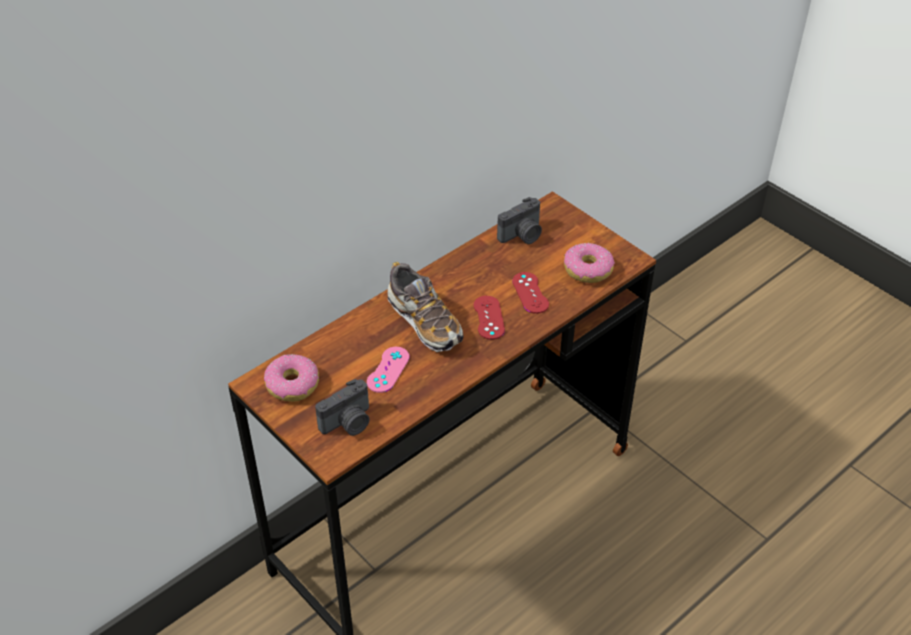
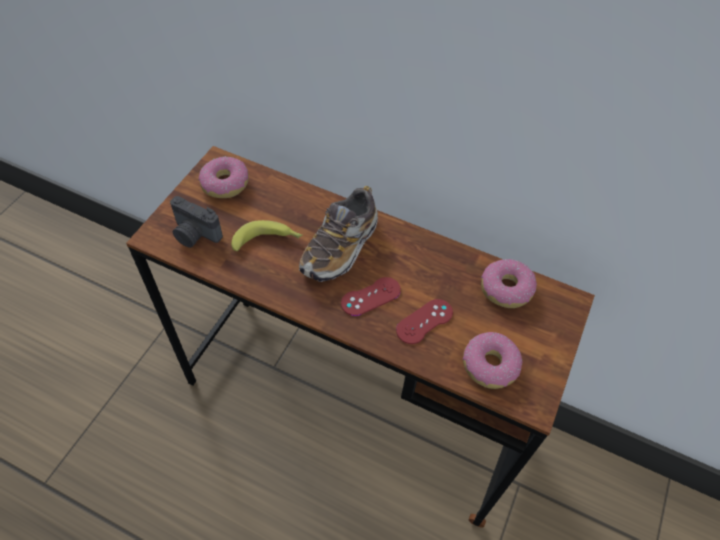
camera: 65 degrees right, 10 degrees up
(388, 370) = (268, 241): pink game controller -> banana
(522, 235) = (506, 288): camera -> donut

